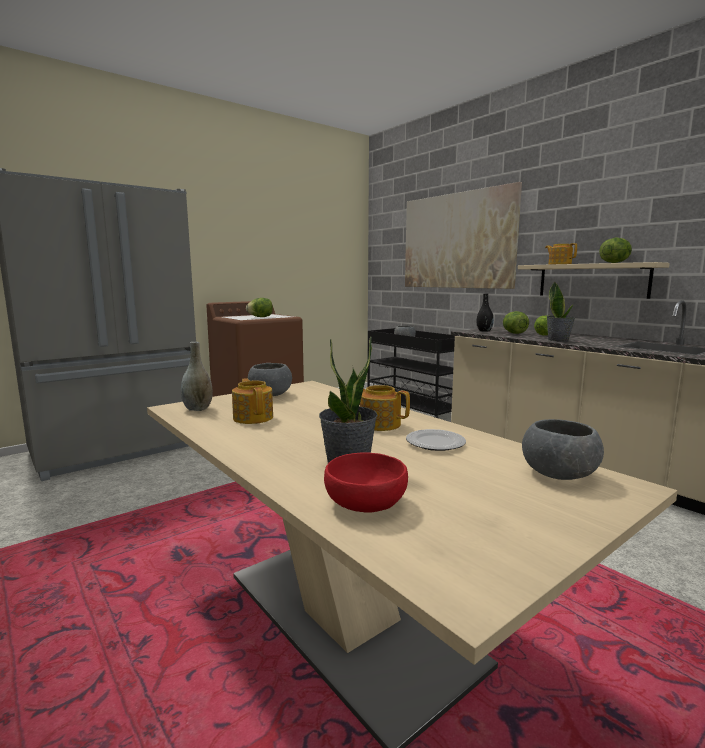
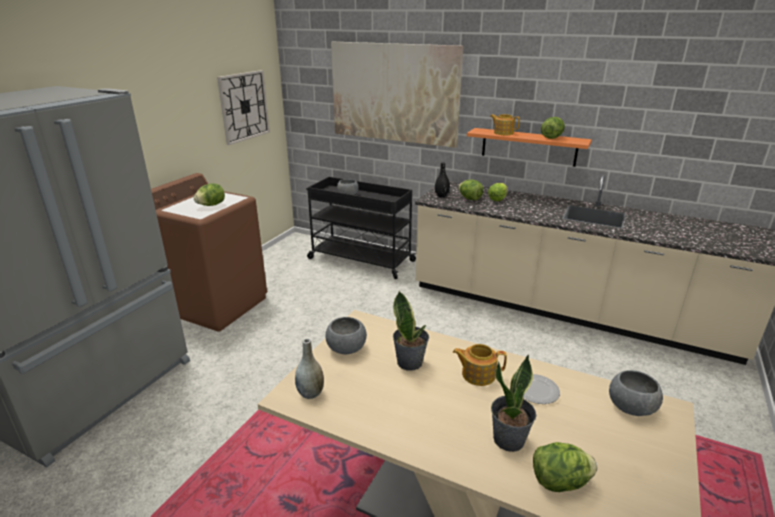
camera: 25 degrees left, 15 degrees up
(253, 417) = (375, 394): teapot -> none
(325, 257) = (244, 106): none -> wall clock
(365, 502) = (559, 482): red bowl -> lettuce
(558, 340) = (516, 212): potted plant -> potted plant (410, 362)
(592, 280) = (528, 147): beige shelf -> orange shelf

